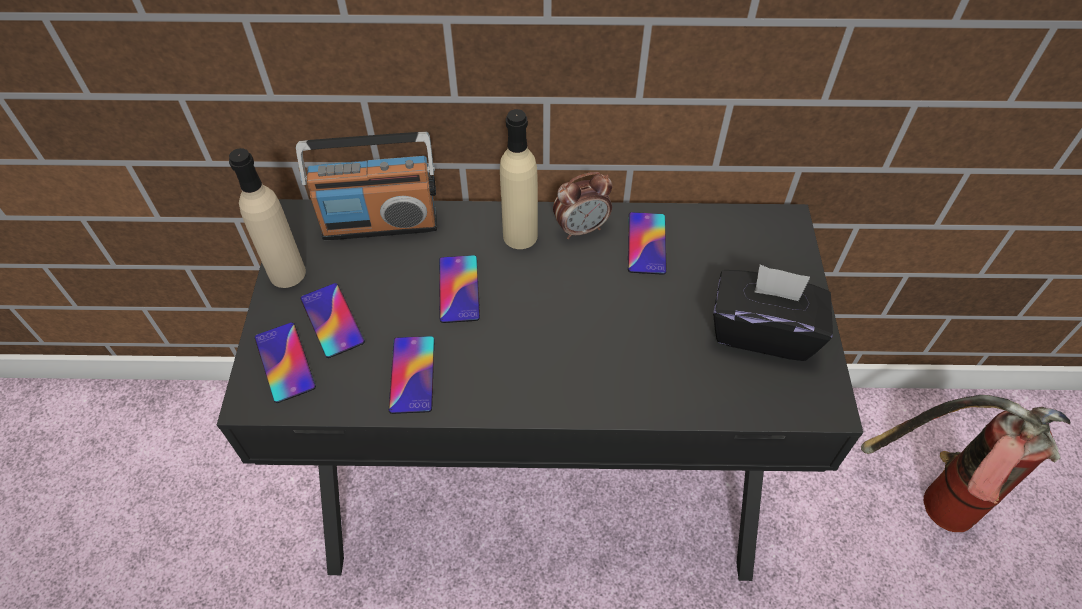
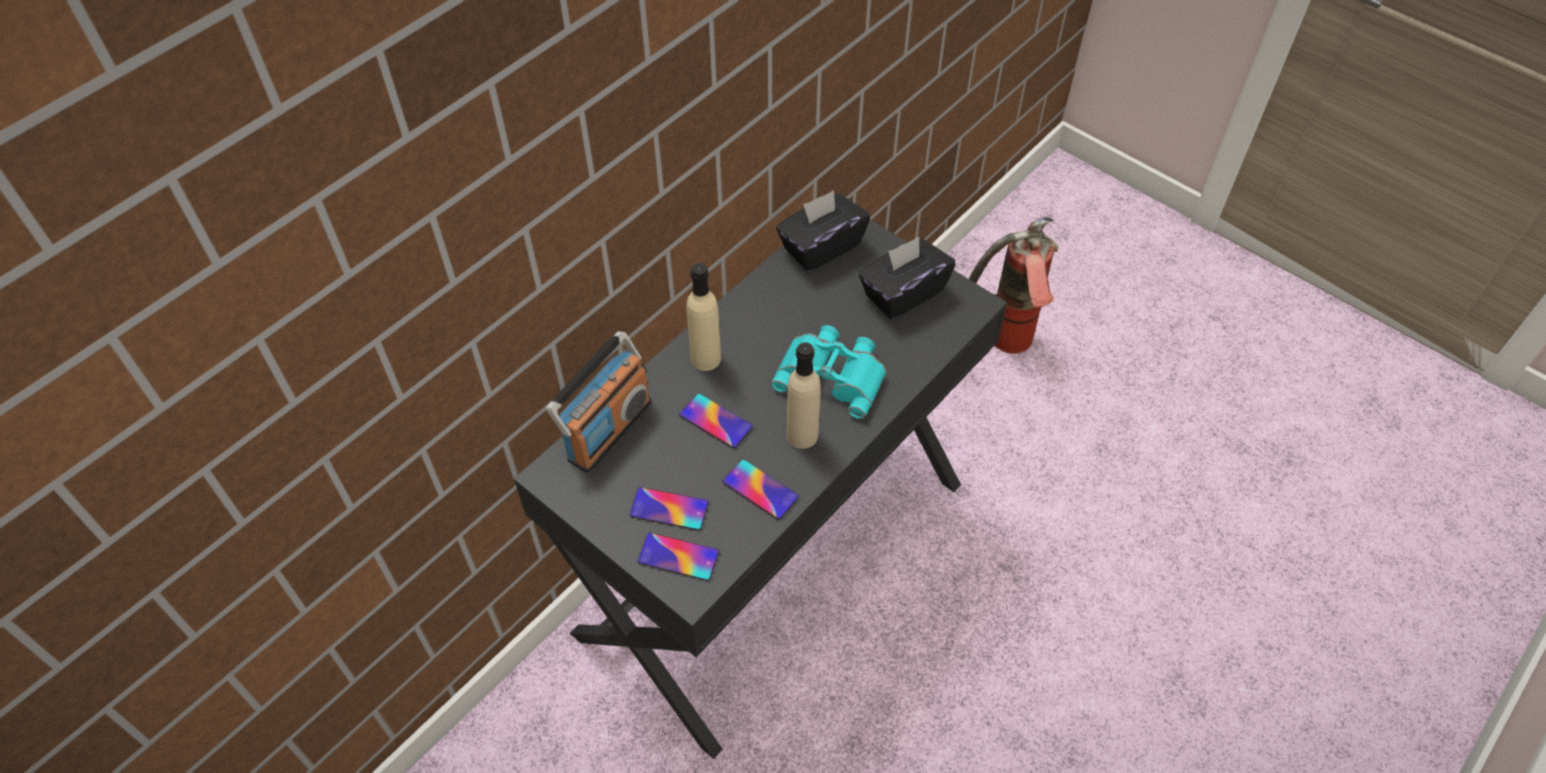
camera: 50 degrees left, 0 degrees up
(287, 273) = (597, 512): beige bottle -> beige bottle (802, 435)
(581, 229) = (735, 322): alarm clock -> none
(602, 341) = (833, 374): none -> turquoise binoculars
(646, 243) = (782, 298): phone -> none
(738, 231) = (821, 247): none -> black tissue box

